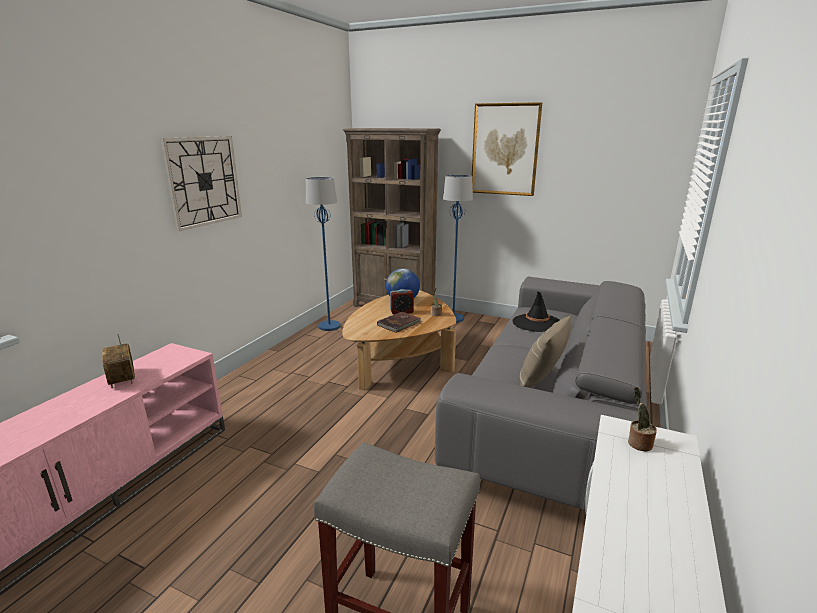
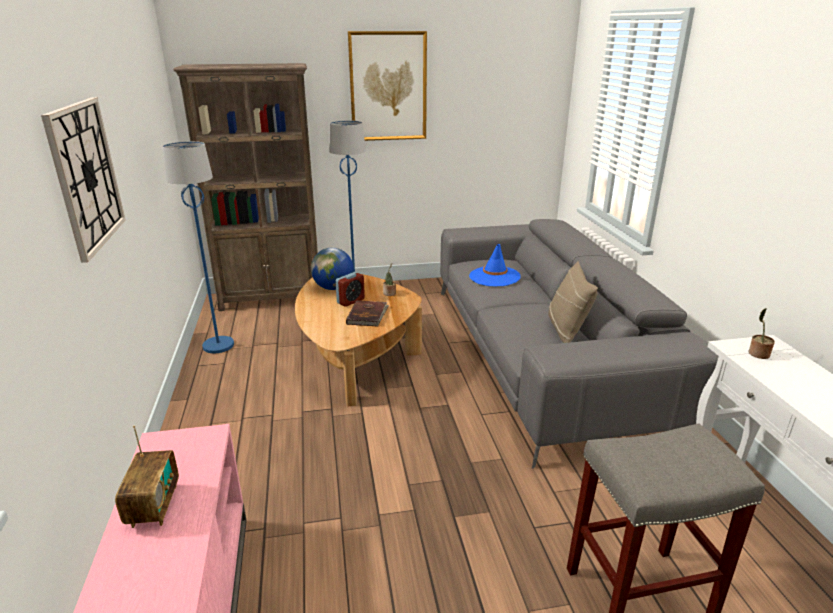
camera: 35 degrees left, 5 degrees up
(122, 378) = (154, 506): radio -> radio turned 120 degrees counterclockwise
(536, 323) = (494, 276): black hat -> blue hat

